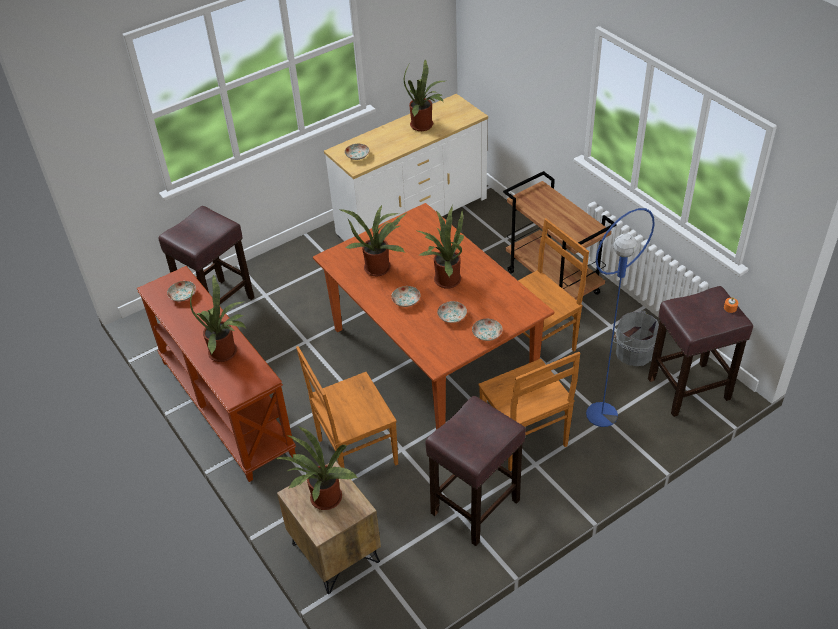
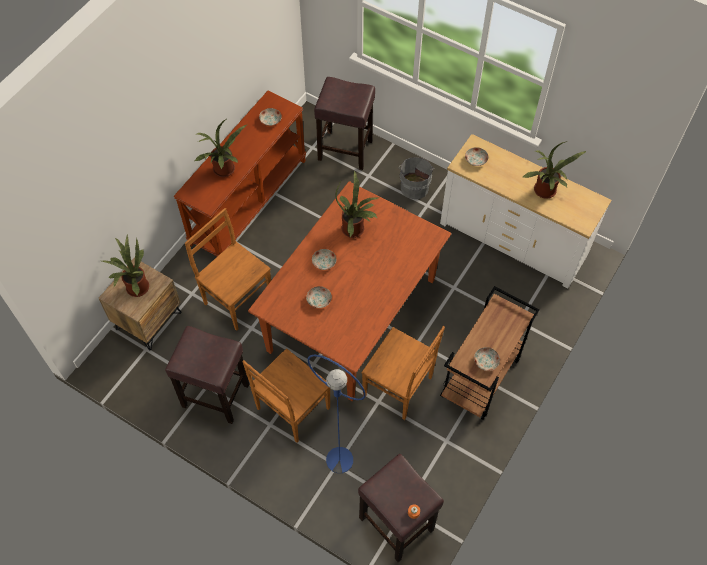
camera: 65 degrees right, 15 degrees up
(444, 279) = (360, 280): potted plant -> none
(487, 334) = (309, 331): plate -> plate (486, 361)
(632, 352) = (422, 466): grey bucket -> grey bucket (414, 186)

